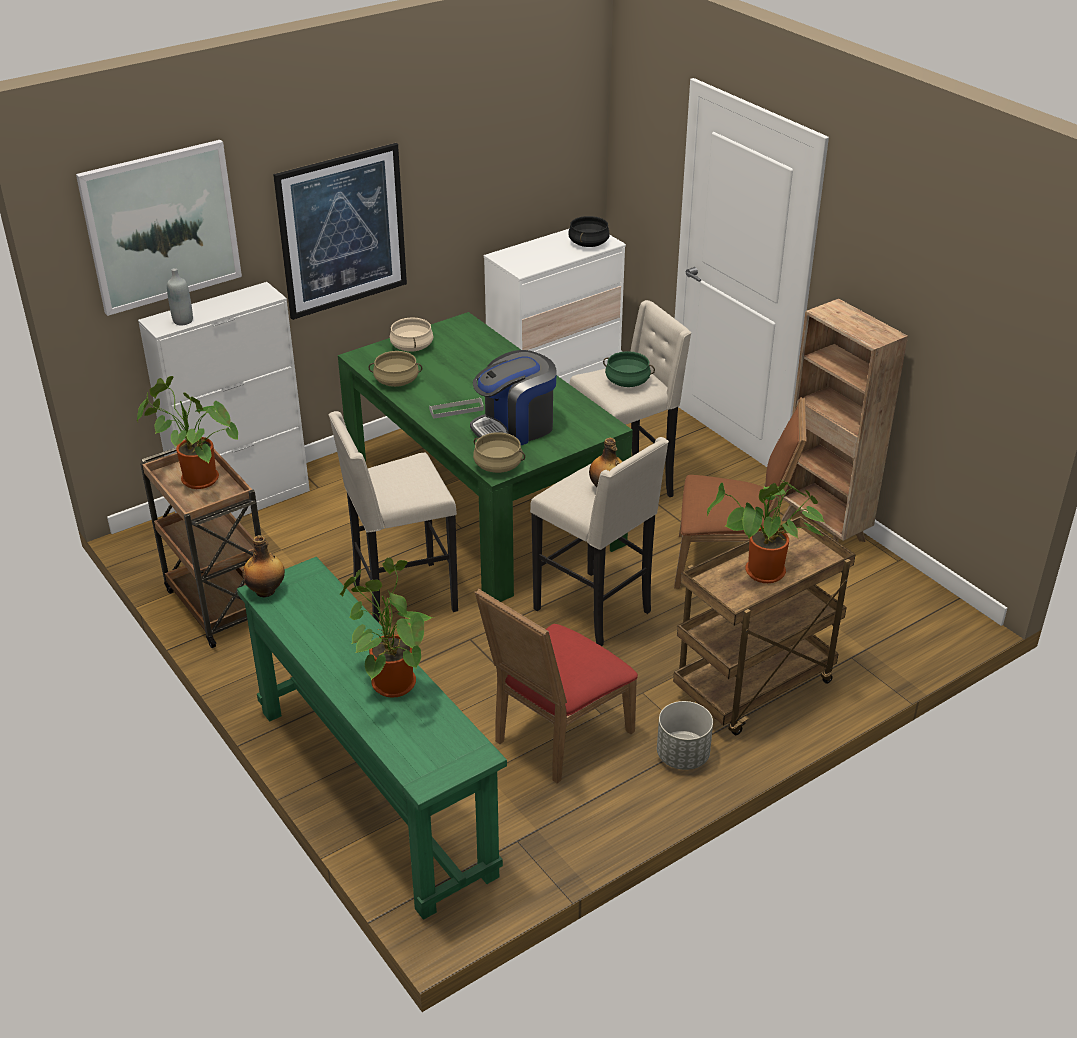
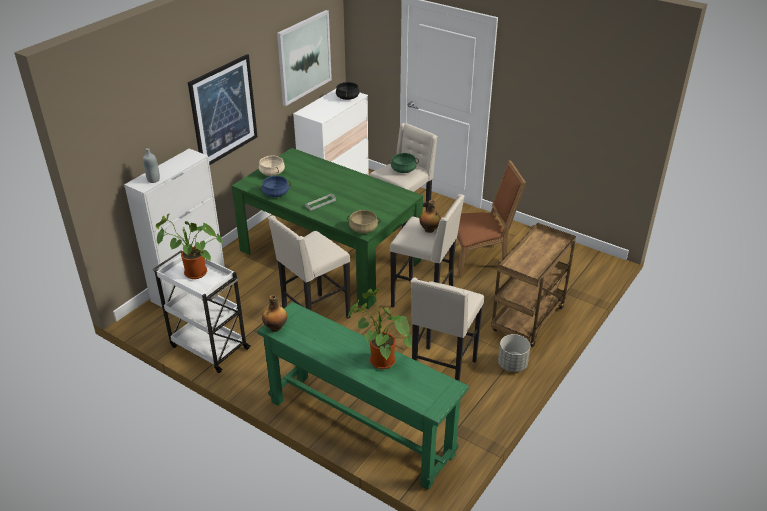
camera: 20 degrees left, 0 degrees up
(161, 226) = (132, 124): picture -> picture (304, 57)
(218, 604) = (208, 347): brown cart -> white cart
(396, 381) = (275, 194): beige cooking pot -> blue cooking pot
(515, 427) = (359, 206): coffee machine -> none
(556, 738) = (442, 372): red chair -> beige stool
(762, 575) = (535, 257): potted plant -> none
(824, 531) = (516, 231): brown bookcase -> none

